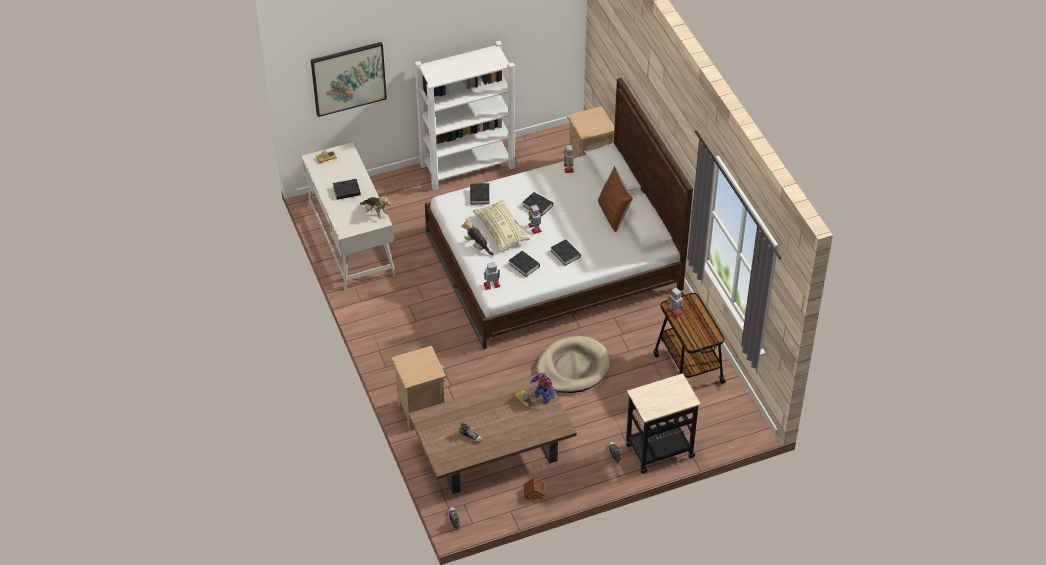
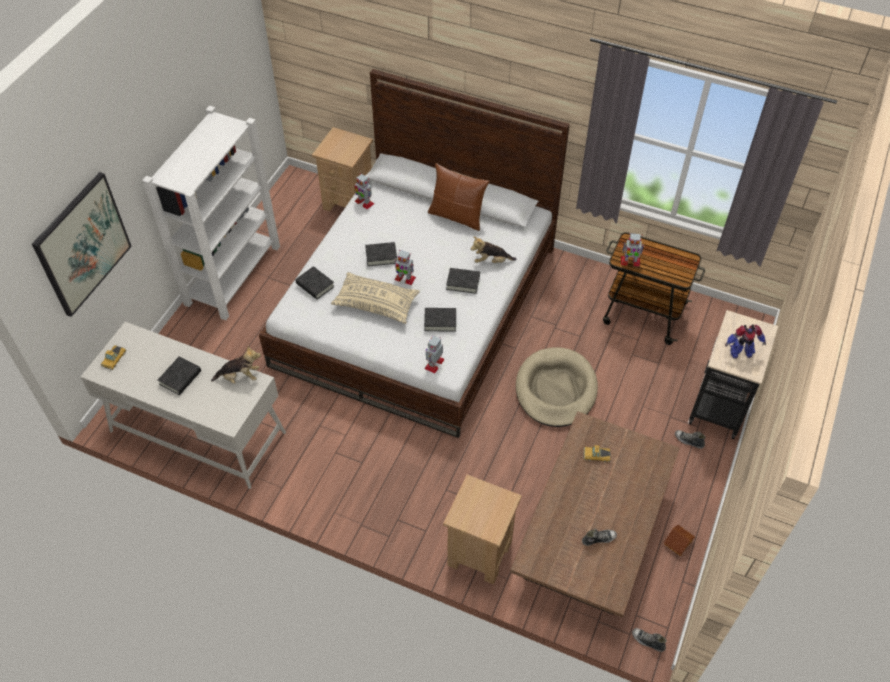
camera: 45 degrees left, 5 degrees up
(477, 245) = (372, 335): plush toy -> plush toy (491, 261)
(543, 397) = (608, 437): toy robot -> toy robot (740, 352)

